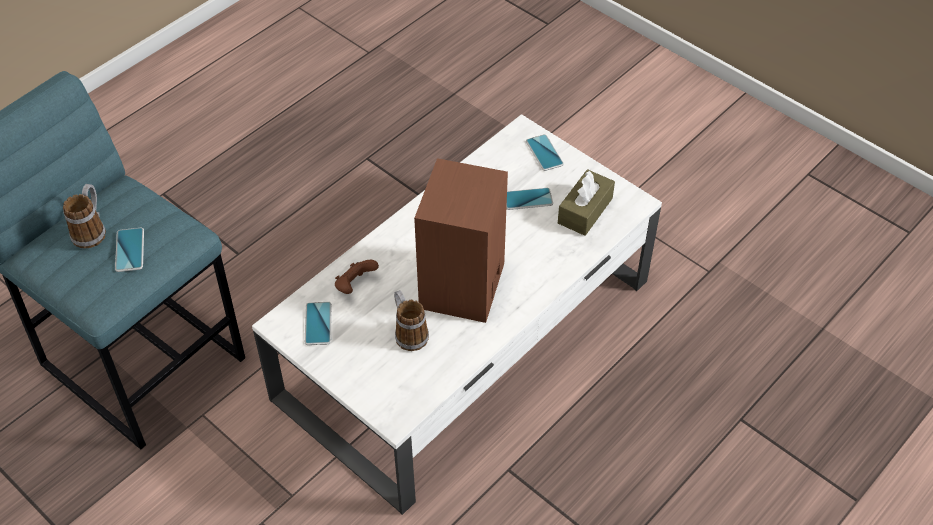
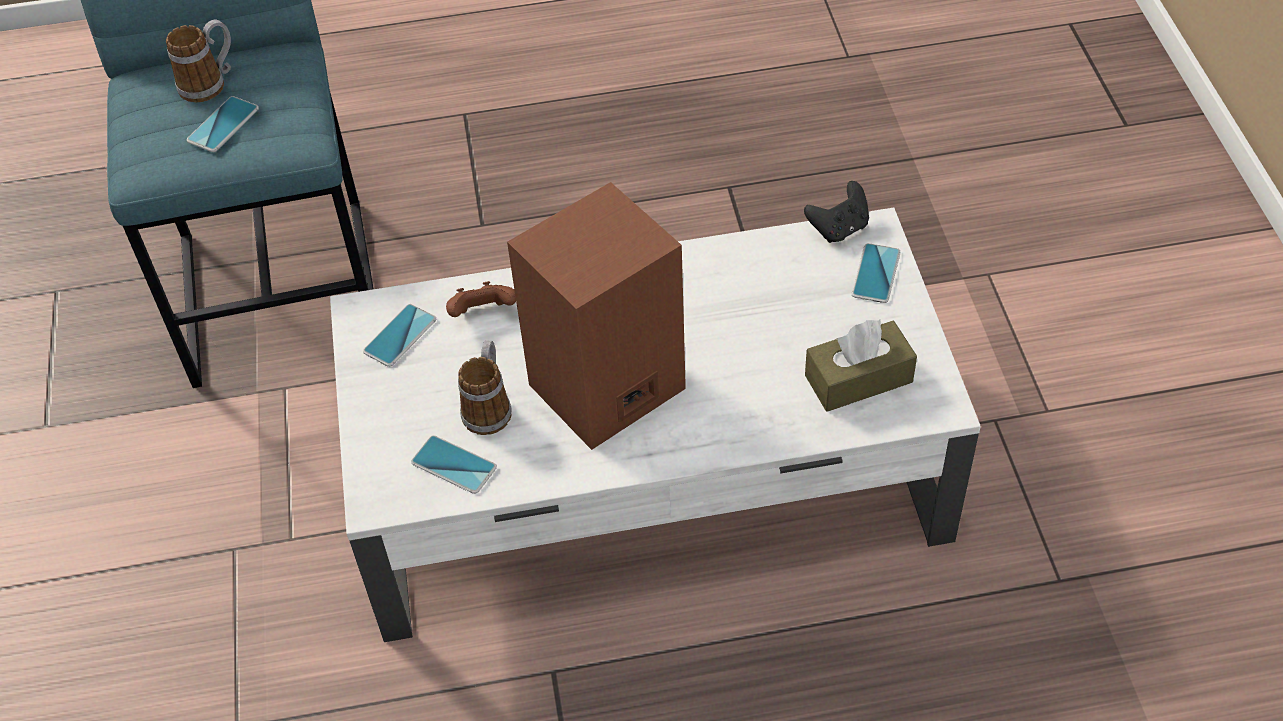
camera: 40 degrees right, 0 degrees up
(504, 139) = (839, 228): none -> black game controller
(528, 199) = (795, 323): phone -> phone (453, 465)

